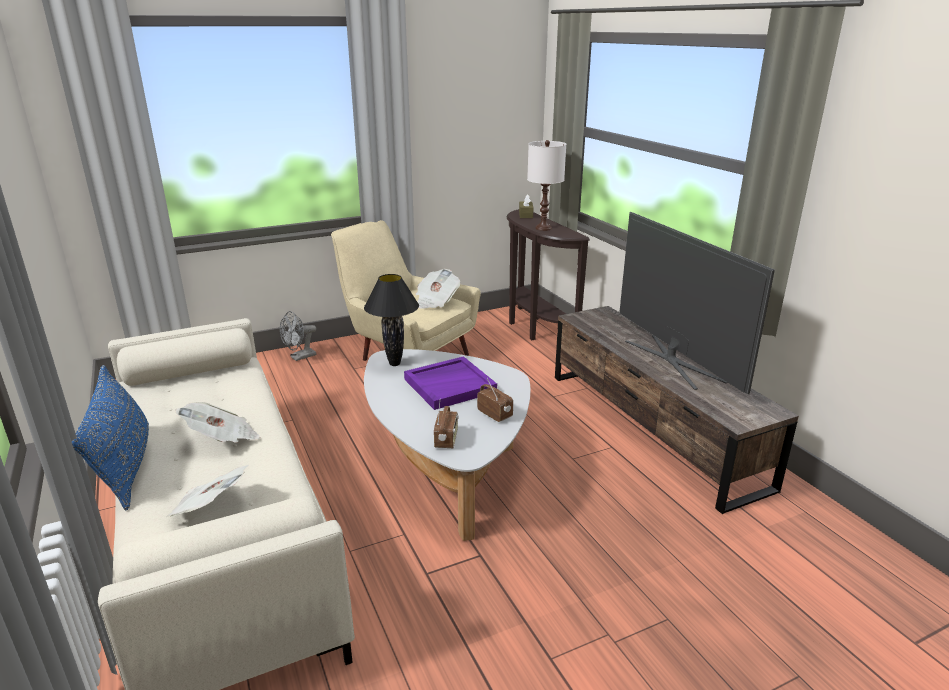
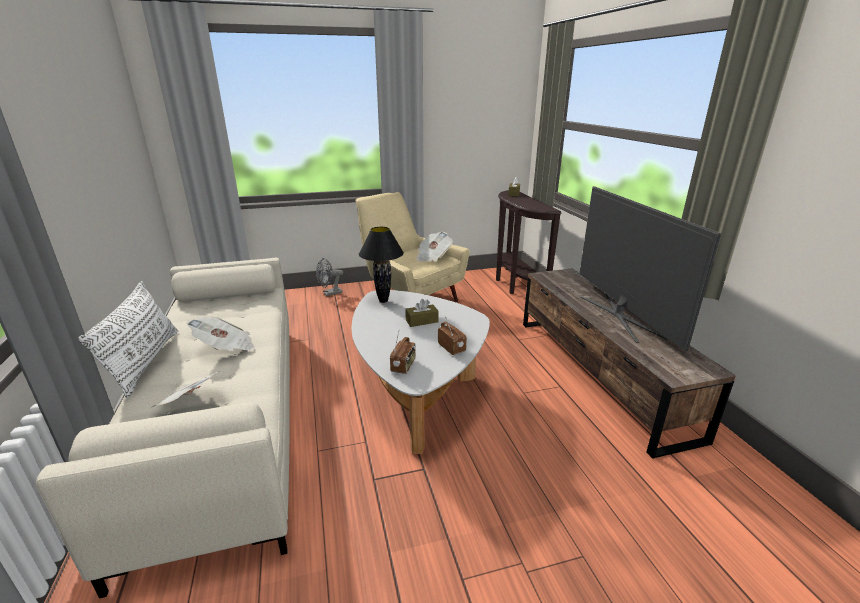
camera: 10 degrees right, 0 degrees up
(125, 466) = (146, 362): blue pillow -> white pillow
(450, 385) = (422, 321): purple tray -> brown tissue box
(543, 228) = (524, 203): white table lamp -> none

